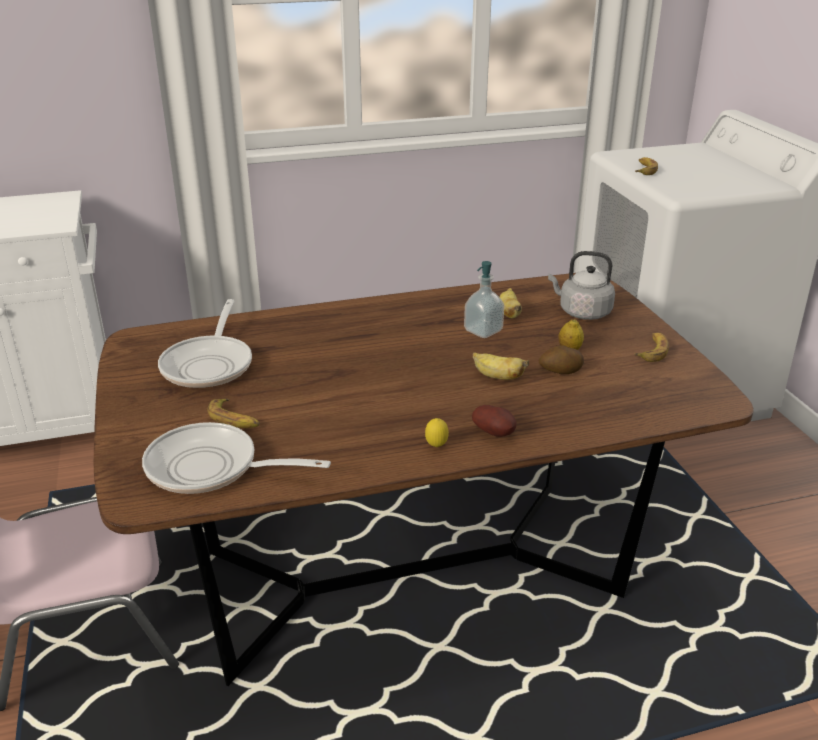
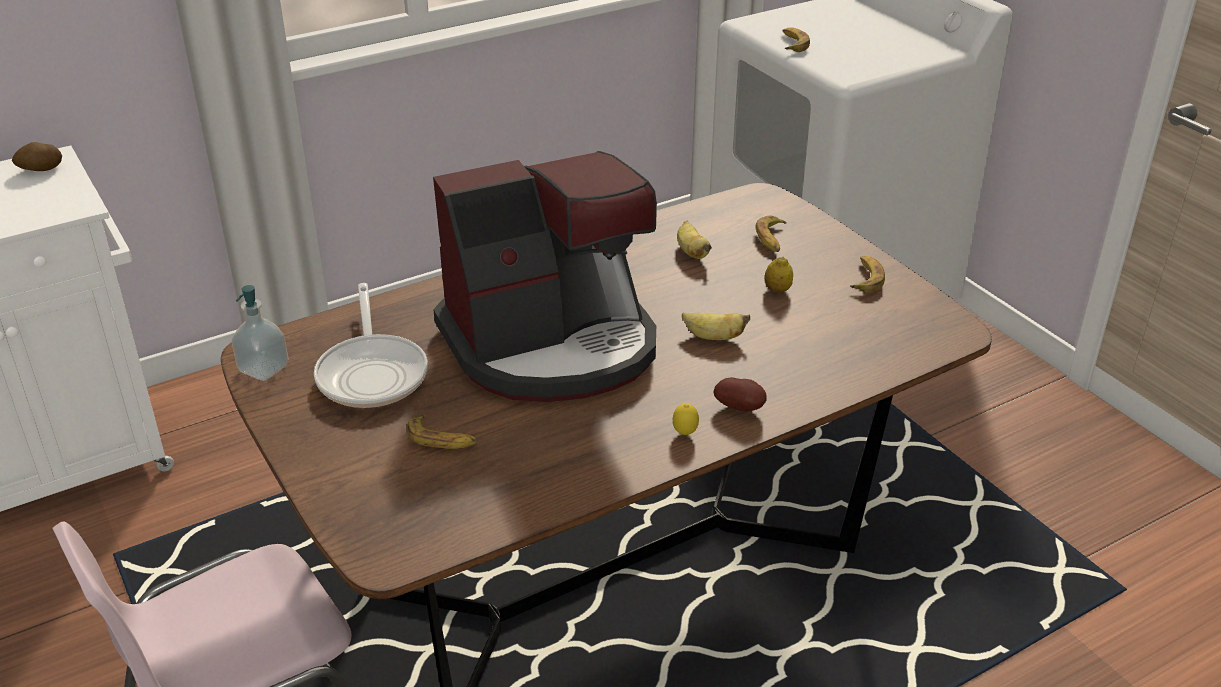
camera: 15 degrees left, 5 degrees up
(211, 468) = (448, 504): frying pan -> none
(360, 364) = (552, 345): none -> coffee machine
(483, 331) = (672, 280): soap dispenser -> soap dispenser (264, 369)
(560, 372) = (778, 320): potato -> potato (40, 169)
(582, 312) = (772, 239): grey kettle -> banana

